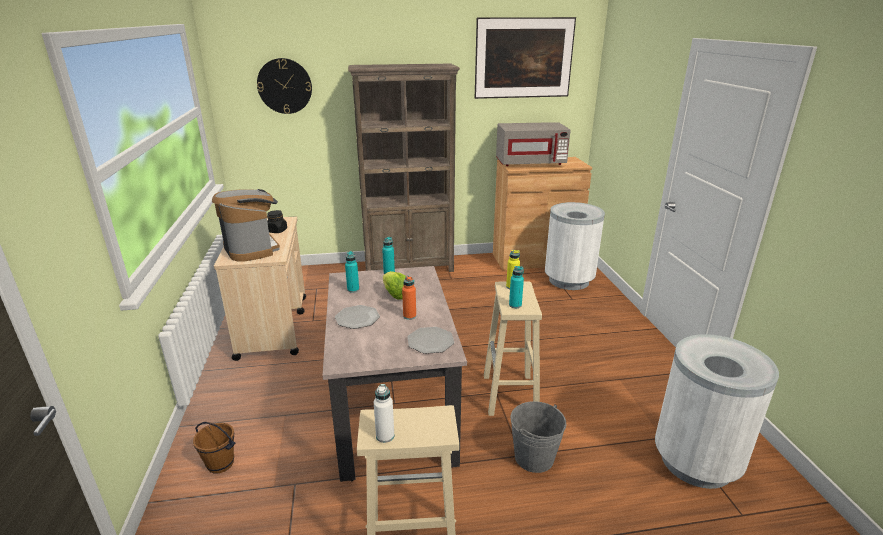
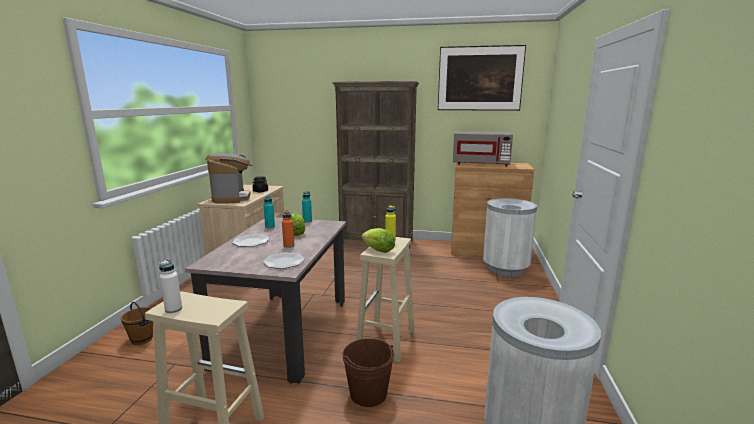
camera: 20 degrees right, 10 degrees down
(284, 86) = (298, 97): wall clock -> none
(515, 305) = (378, 250): turquoise bottle -> lettuce
(534, 457) = (368, 393): grey bucket -> brown bucket

